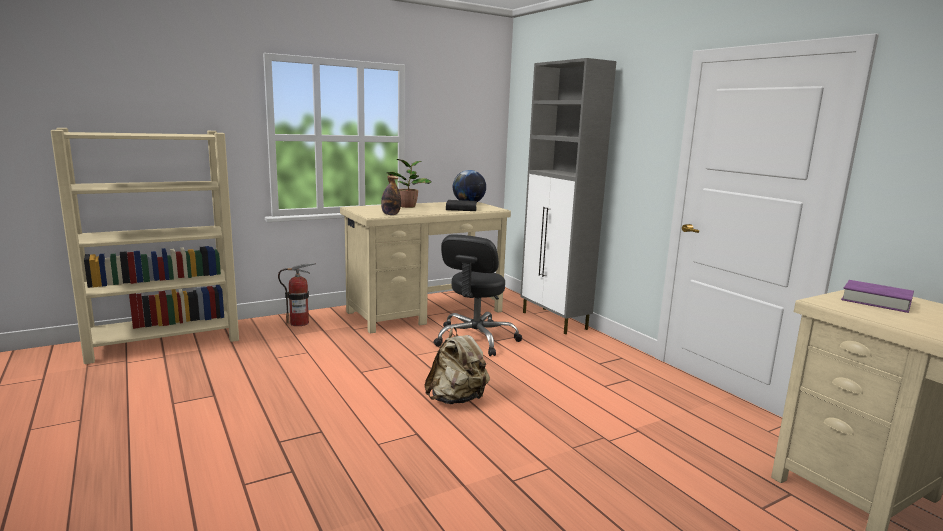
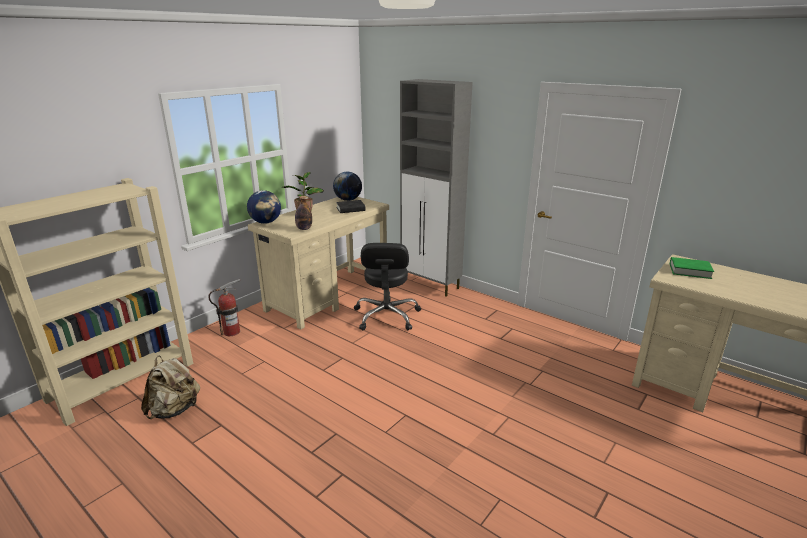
camera: 20 degrees left, 10 degrees up
(359, 207) = (266, 222): none -> globe
(457, 399) = (412, 377): beige backpack -> beige backpack (175, 410)
(876, 301) = (690, 271): purple book -> green book

